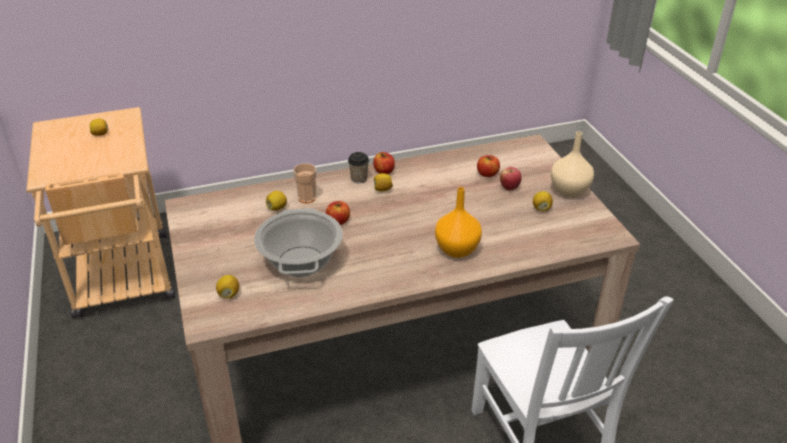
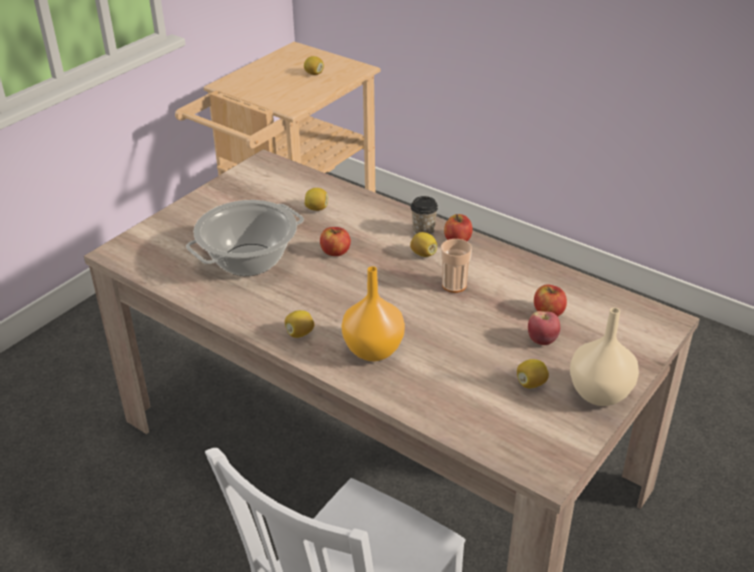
camera: 55 degrees right, 0 degrees up
(229, 294) = (165, 244): lemon -> lemon (299, 333)
(307, 198) = (352, 217): cup -> cup (454, 285)

